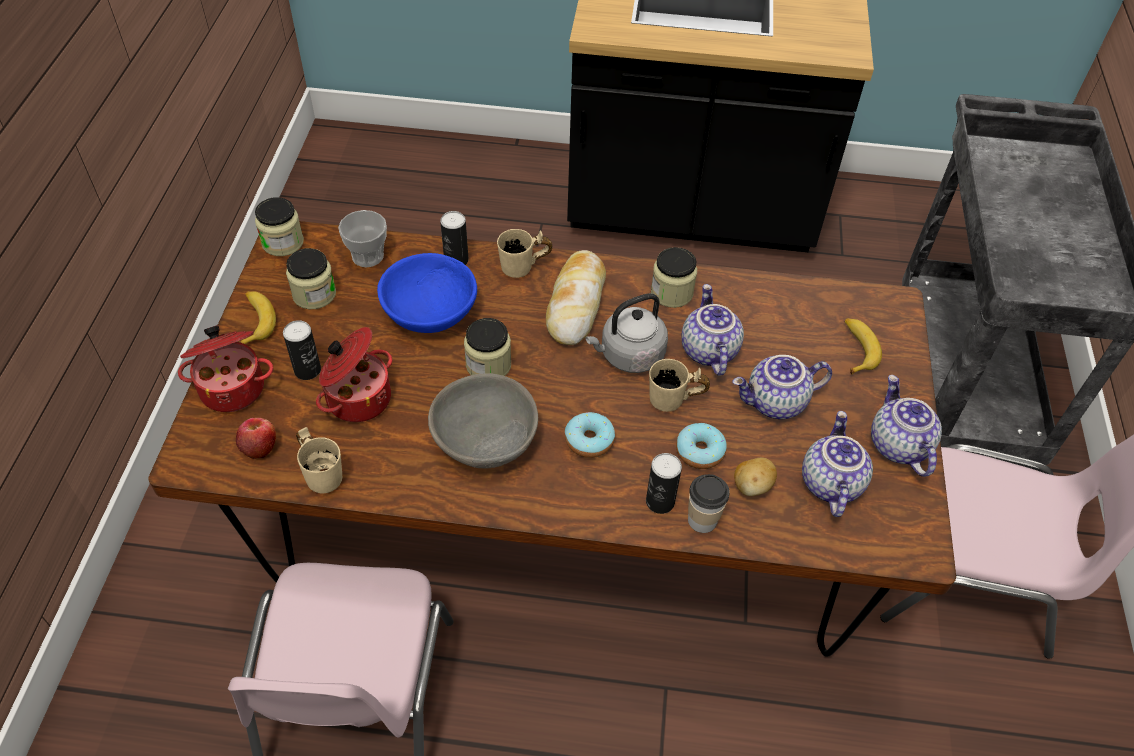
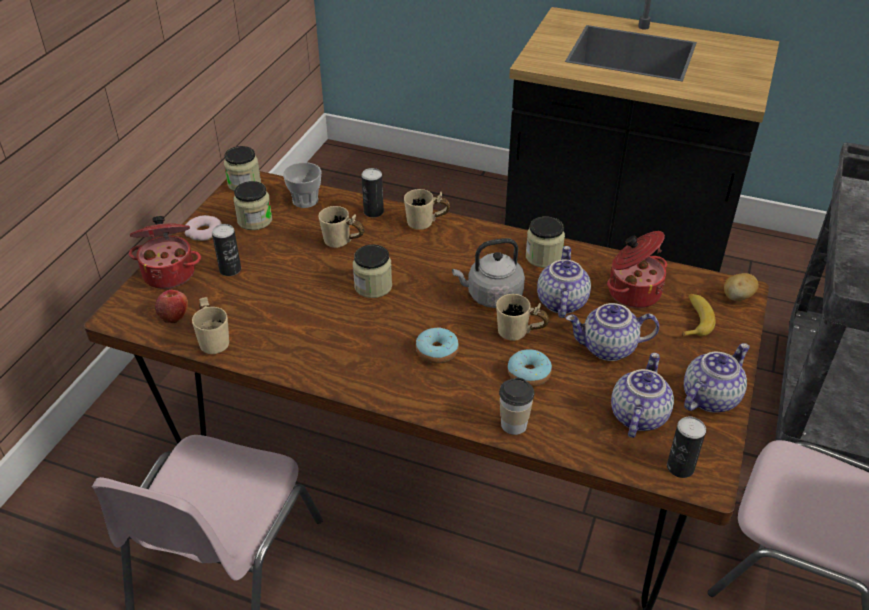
camera: 15 degrees right, 10 degrees down
(255, 321) = (204, 232): banana -> donut
(357, 397) = (261, 293): cooking pot -> cooking pot (632, 291)
(431, 313) = (341, 245): blue bowl -> beige mug
(485, 441) = (351, 339): grey bowl -> none
(576, 303) = (460, 254): bread -> none
(660, 501) = (481, 405): can -> can (680, 467)
(752, 486) = (566, 407): potato -> potato (737, 297)
(897, 445) = (709, 397): teapot -> teapot turned 45 degrees clockwise

